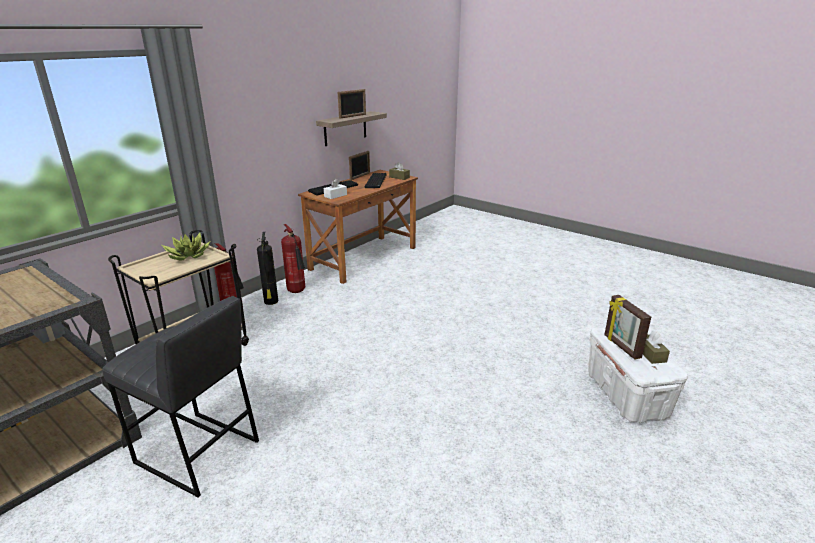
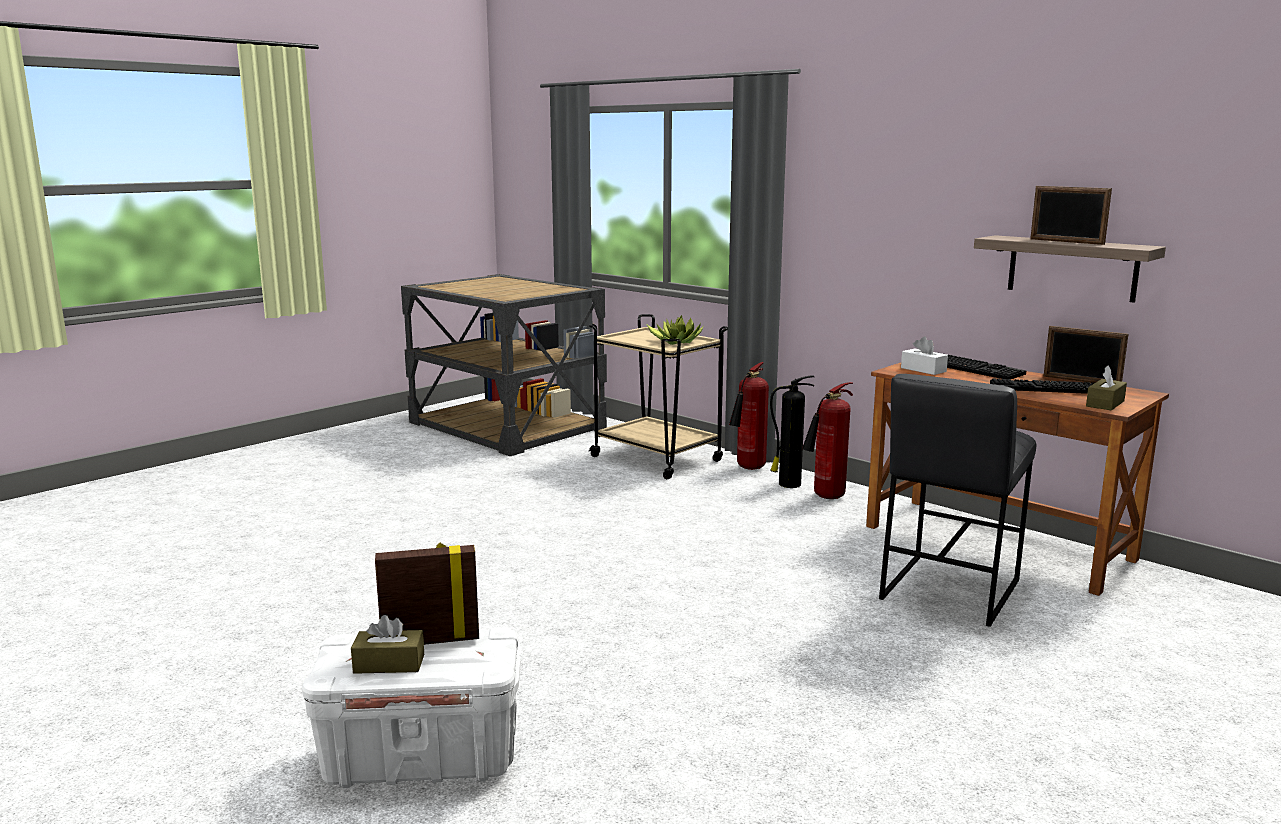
camera: 95 degrees right, 10 degrees down
(199, 452) = (474, 476): grey stool -> grey stool (949, 590)

